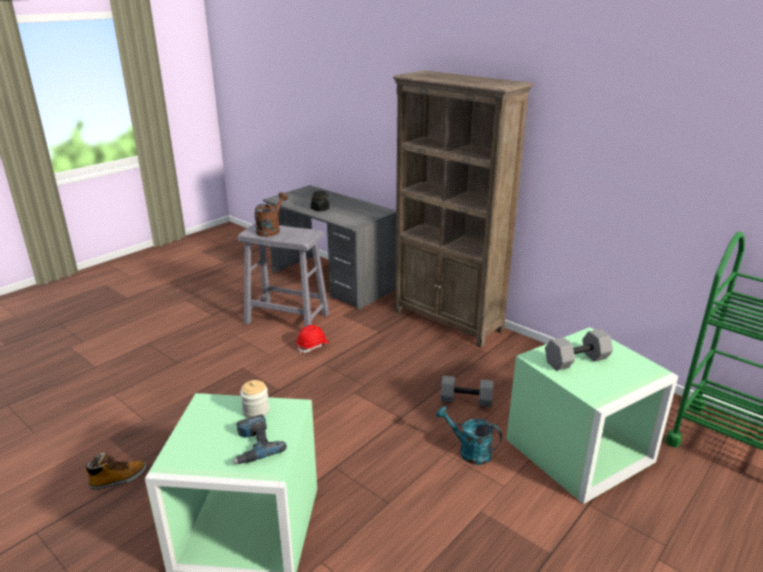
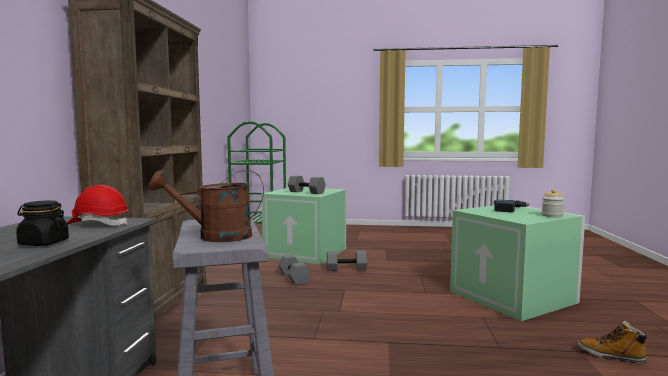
camera: 125 degrees left, 20 degrees down
(256, 410) = (492, 213): jar -> jar (552, 215)
(313, 346) = (285, 358): red hard hat -> red hard hat (99, 224)
(469, 451) = (346, 269): turquoise watering can -> grey dumbbell

